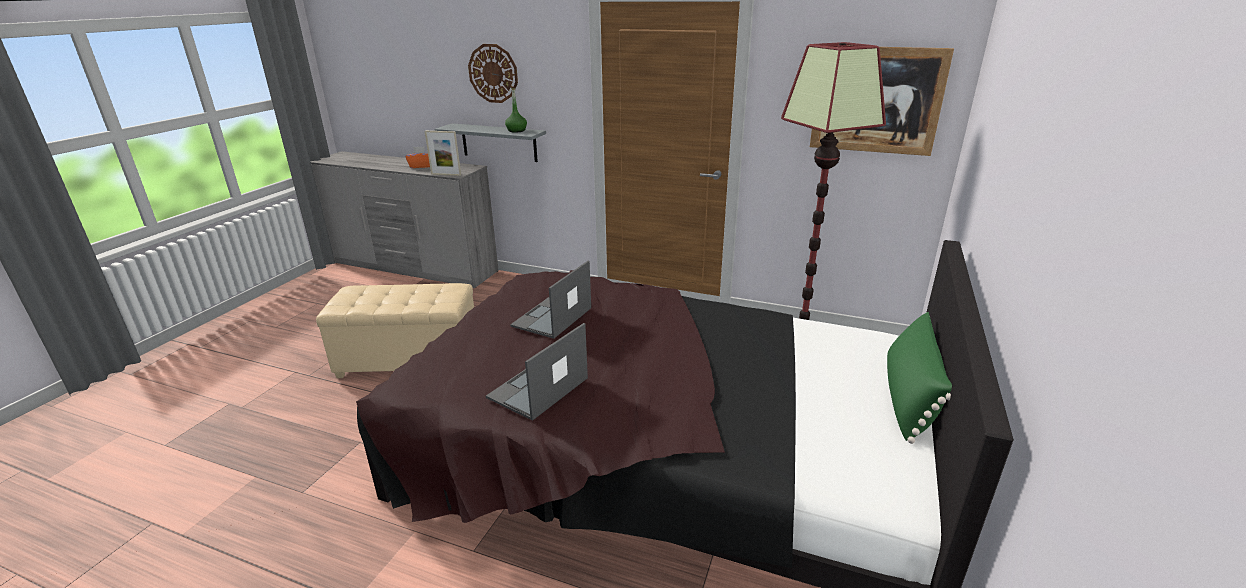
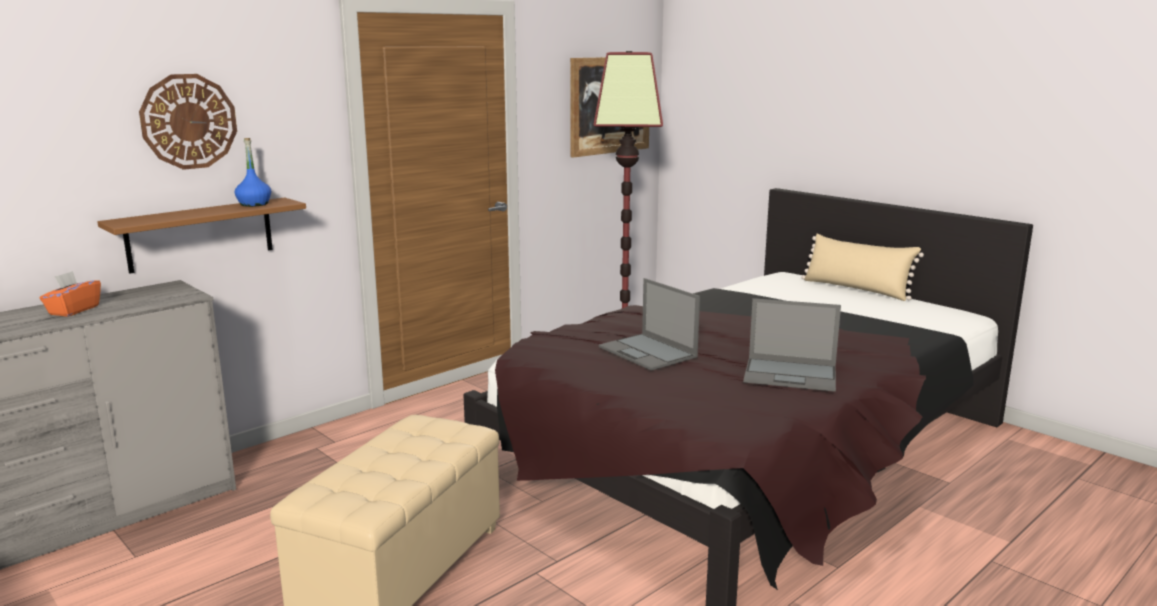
camera: 65 degrees left, 10 degrees down
(446, 174) = (172, 301): picture frame -> none
(499, 142) = (200, 234): grey shelf -> brown shelf
(516, 130) = (254, 204): green bottle -> blue bottle
(537, 389) = (791, 375): laptop -> laptop turned 45 degrees counterclockwise
(909, 397) = (856, 289): green pillow -> beige pillow

